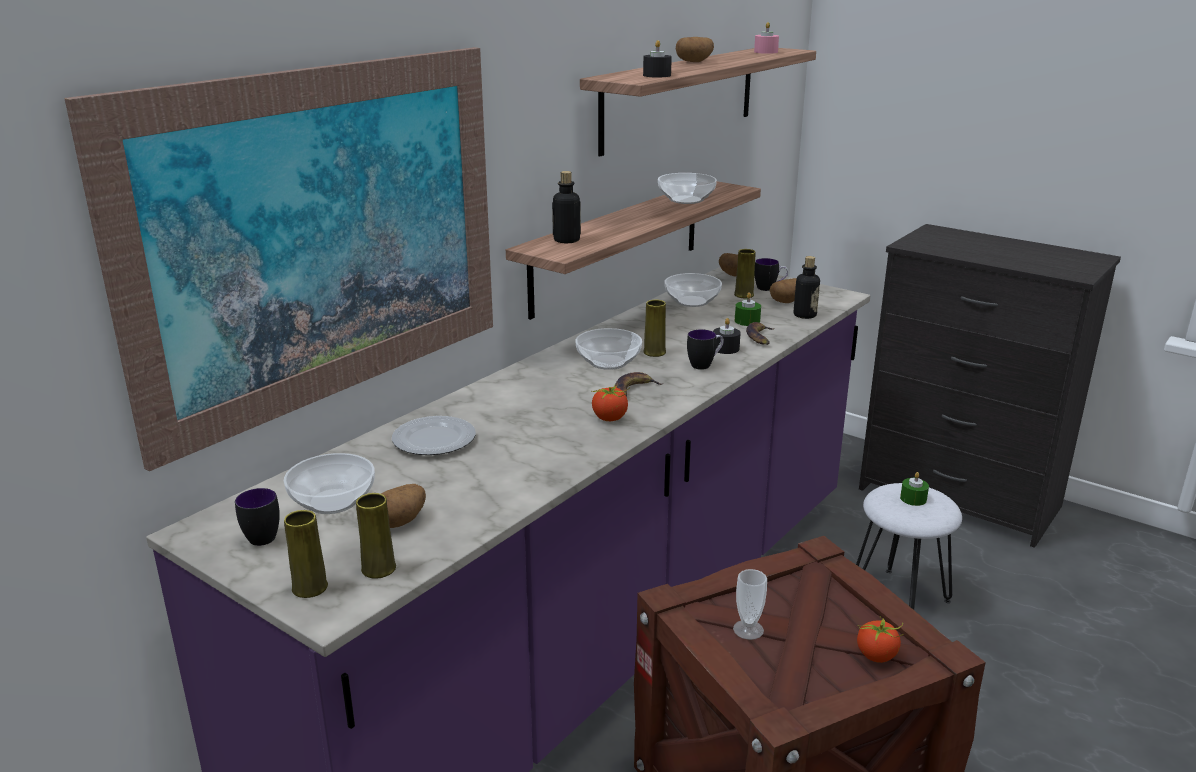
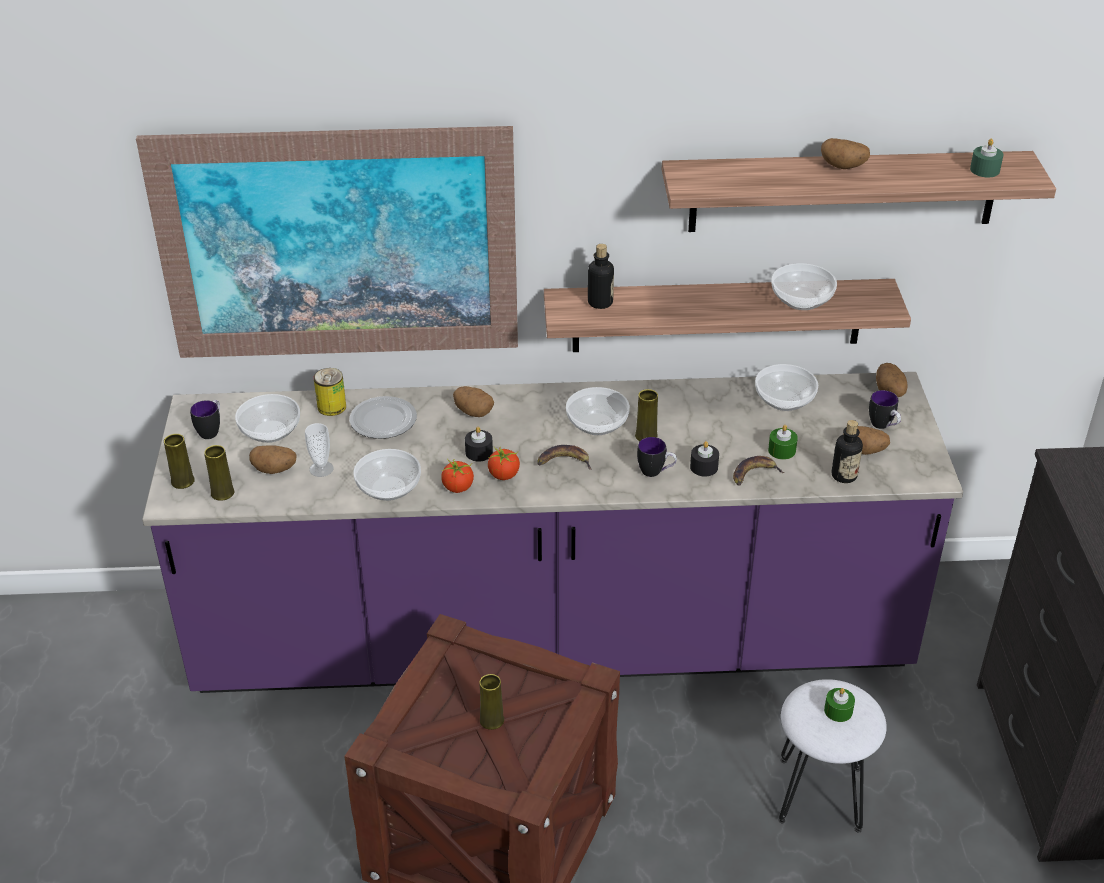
camera: 50 degrees right, 15 degrees up
(362, 456) = (332, 407): none -> can
(500, 399) = (473, 412): none -> potato
(539, 473) = (389, 488): none -> bowl
(657, 75) = (729, 184): black candle -> black candle (479, 452)
(744, 295) = (843, 420): yellow vase -> yellow vase (492, 720)
(748, 630) = (457, 688): cup -> cup (321, 469)
(766, 52) = (984, 170): pink candle -> green candle
(877, 655) = (493, 766): tomato -> tomato (458, 487)

